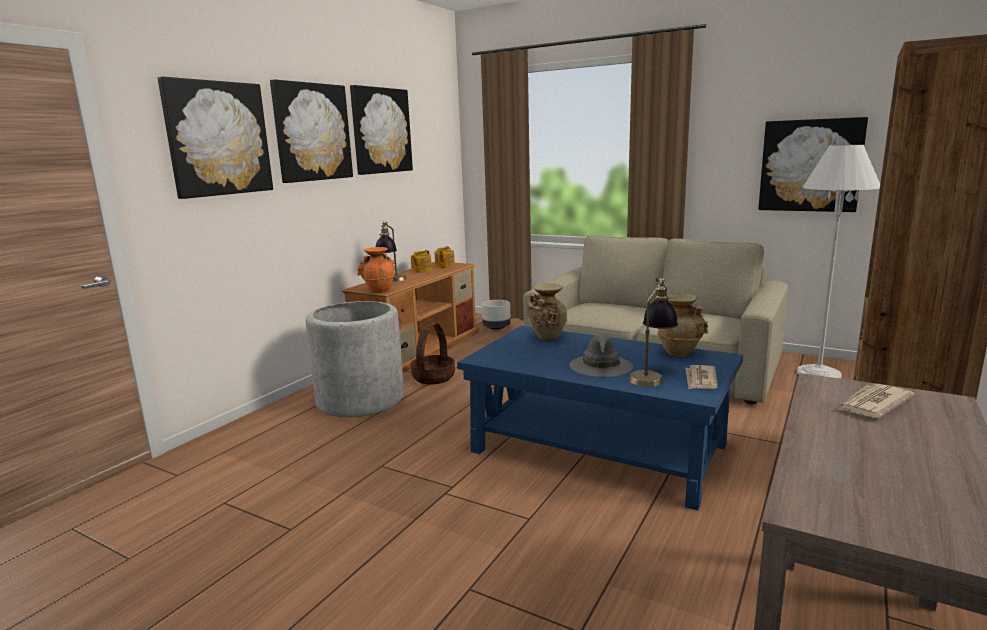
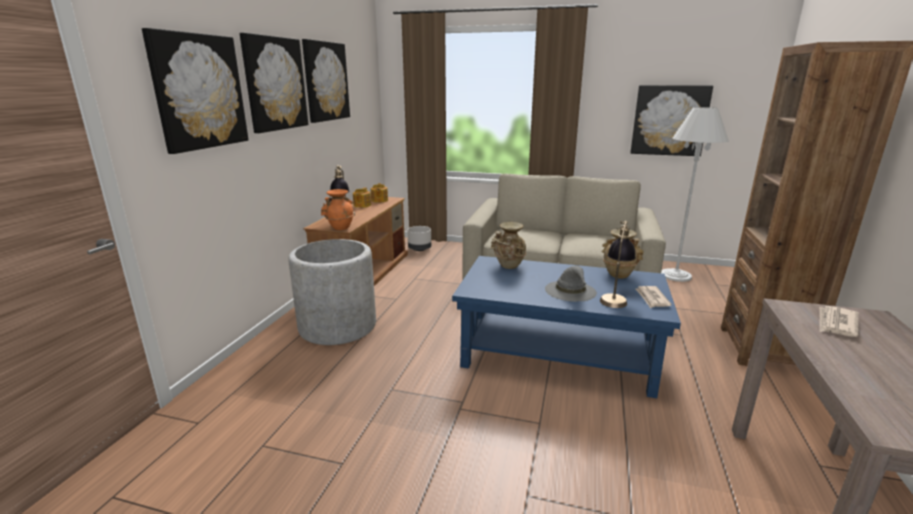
camera: 15 degrees left, 5 degrees up
(433, 377) = (391, 299): basket -> none

